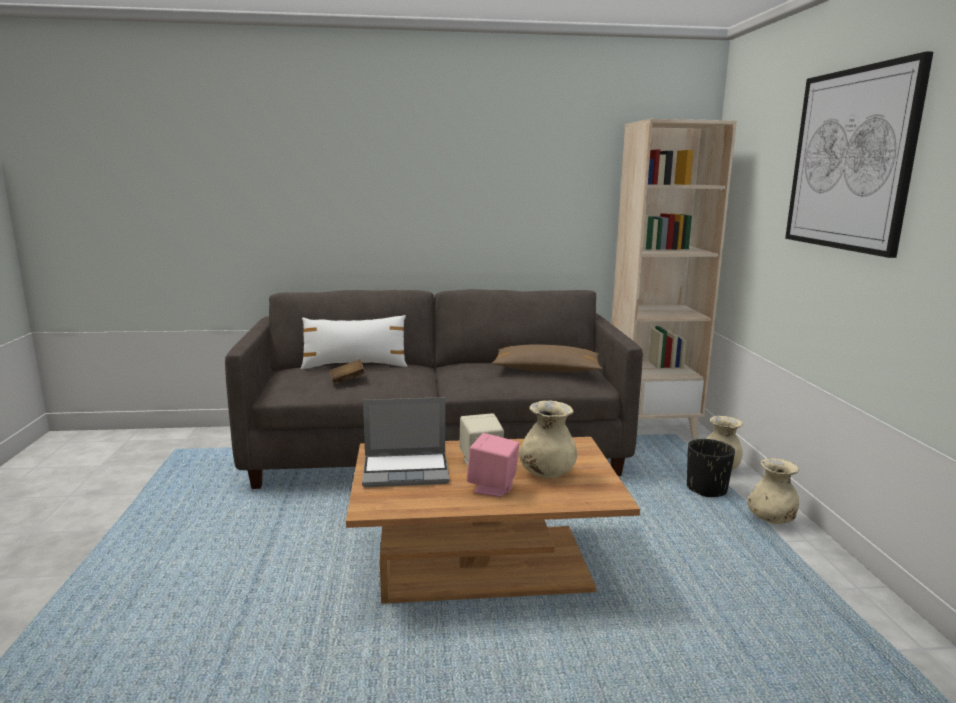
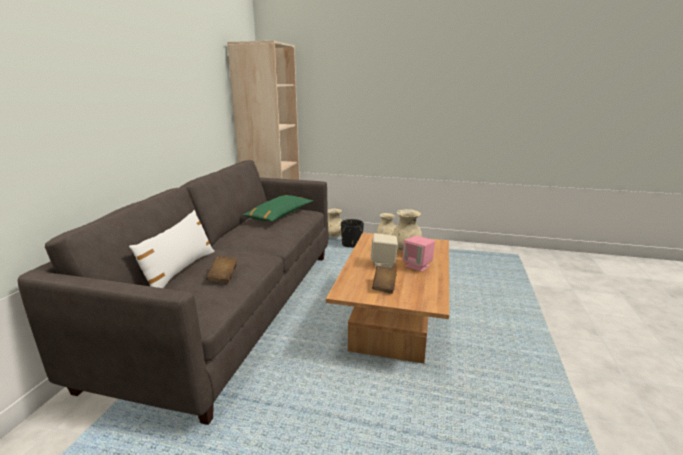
camera: 70 degrees left, 5 degrees up
(407, 471) = (384, 286): laptop -> brown book
(546, 370) = (279, 215): brown pillow -> green pillow
(850, 160) = (385, 69): picture -> none

